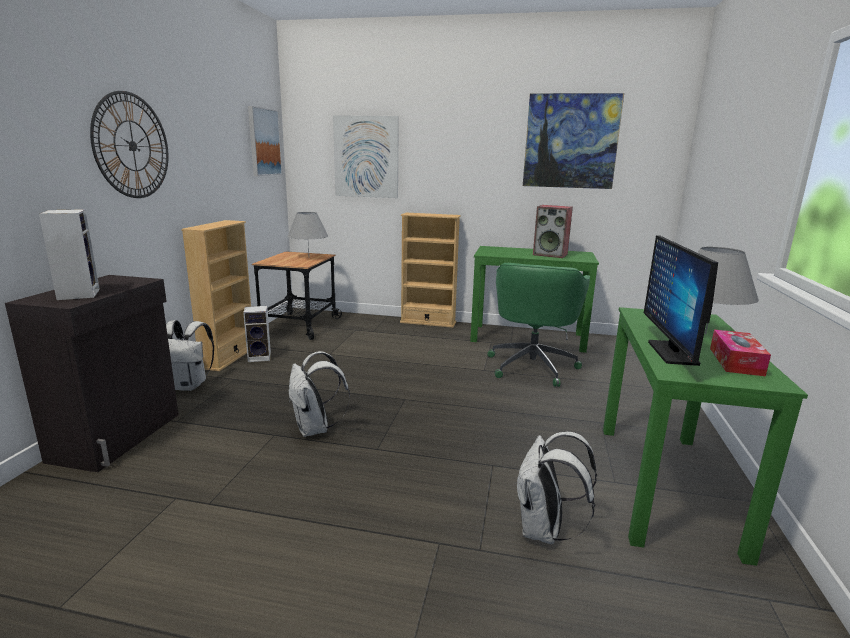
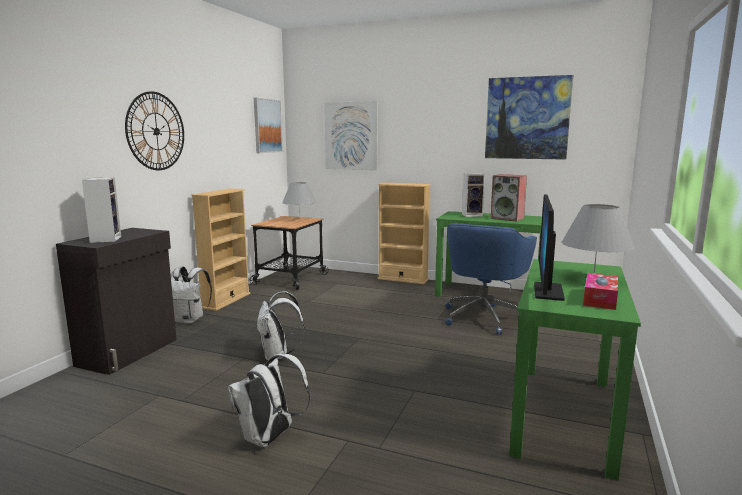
camera: 10 degrees right, 5 degrees down
(260, 357) = (251, 302): speaker -> speaker (472, 215)
(532, 365) = (484, 317): green office chair -> blue office chair
(544, 531) = (438, 440): white backpack -> white backpack (269, 438)

